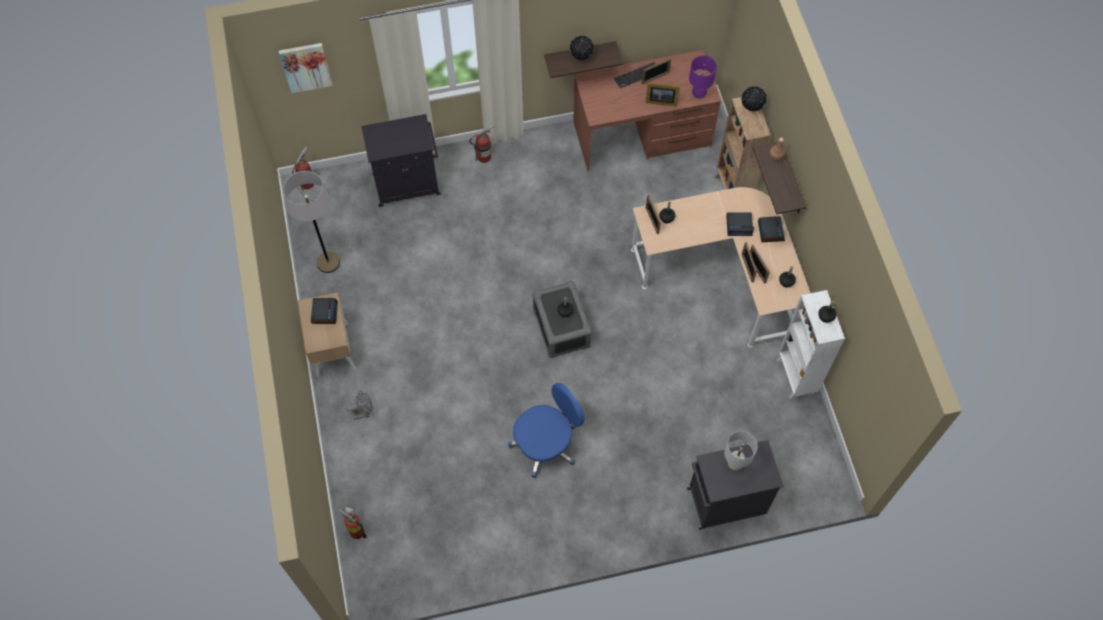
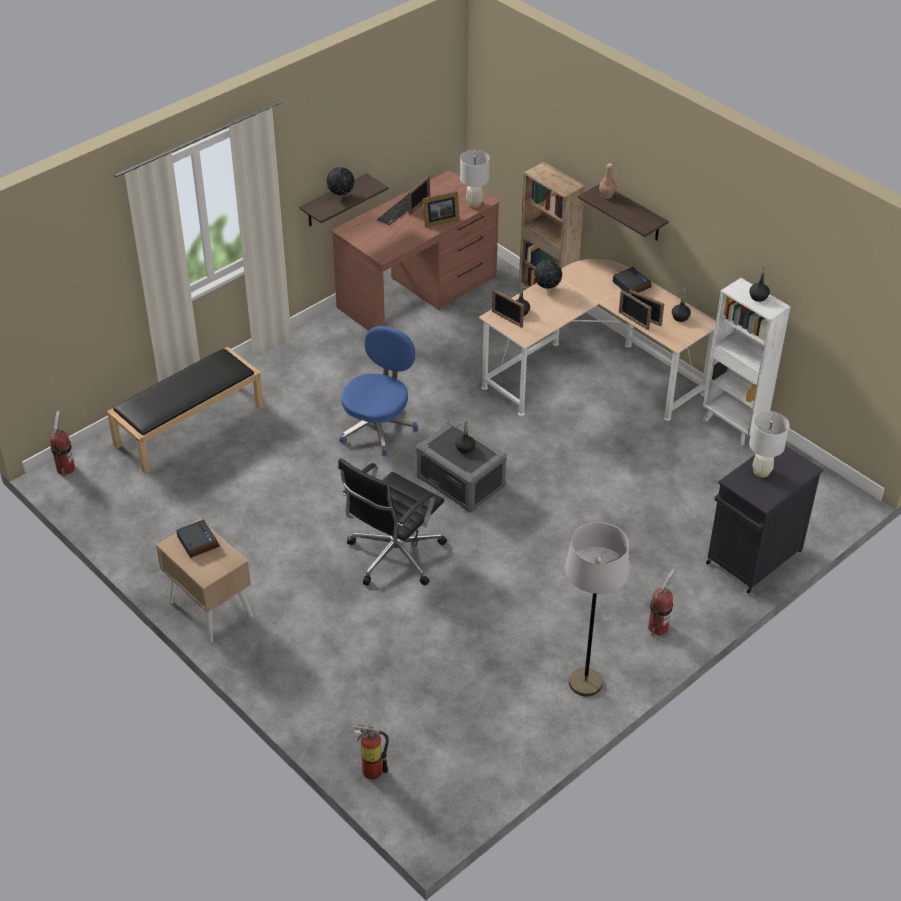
camera: 30 degrees left, 20 degrees down
(305, 67) = (52, 274): picture -> none
(328, 263) = (145, 530): grey floor lamp -> grey floor lamp (585, 683)
(363, 412) = (293, 652): grey fan -> none
(408, 184) = (190, 425): black cabinet -> black bench
(475, 368) = (393, 556): none -> black office chair
(484, 157) = (260, 370): fire extinguisher -> fire extinguisher (658, 627)
(546, 444) = (526, 590): blue office chair -> blue office chair (378, 427)
(698, 95) = (473, 204): purple table lamp -> white table lamp
(739, 225) = (597, 291): alarm clock -> none
(751, 108) = (549, 172): globe -> globe (547, 288)

